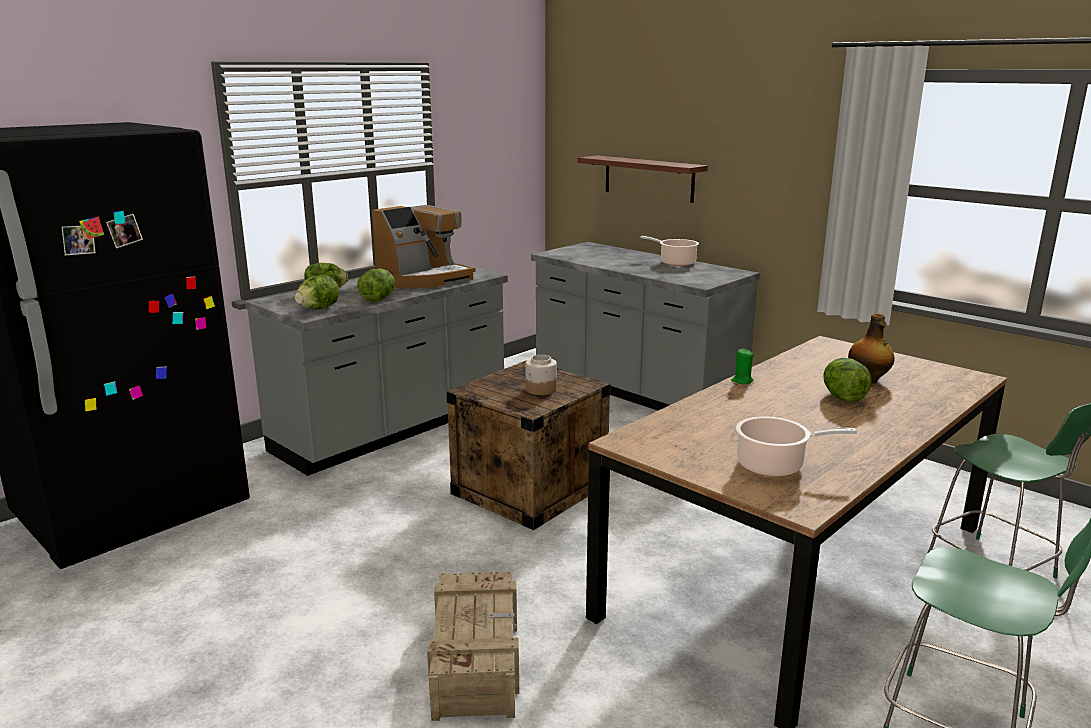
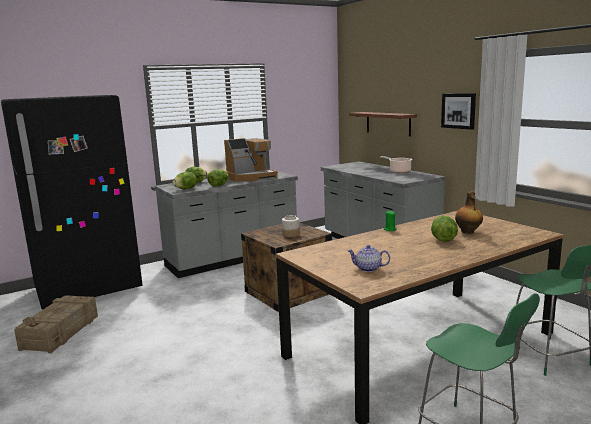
camera: 15 degrees right, 5 degrees down
(476, 659) = (212, 369): crate -> crate (61, 332)
(774, 465) = (368, 269): cooking pot -> teapot
(789, 164) = (458, 111): none -> picture

